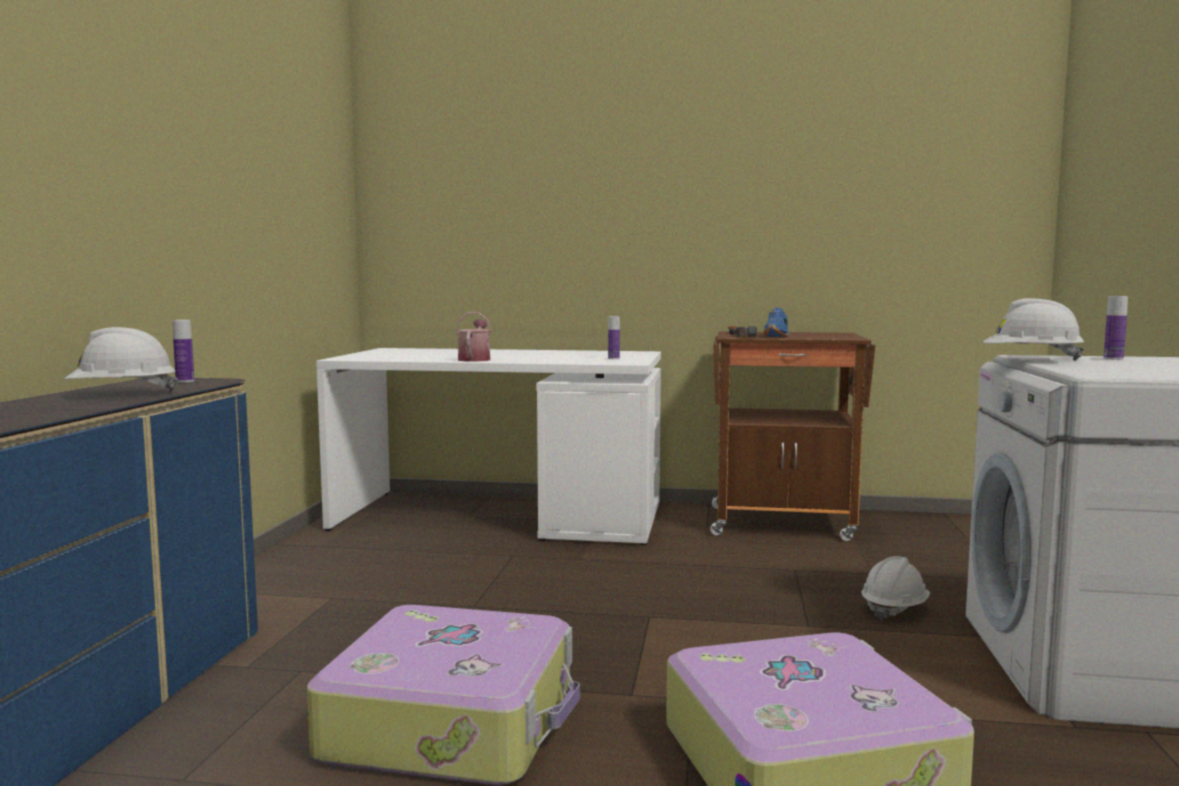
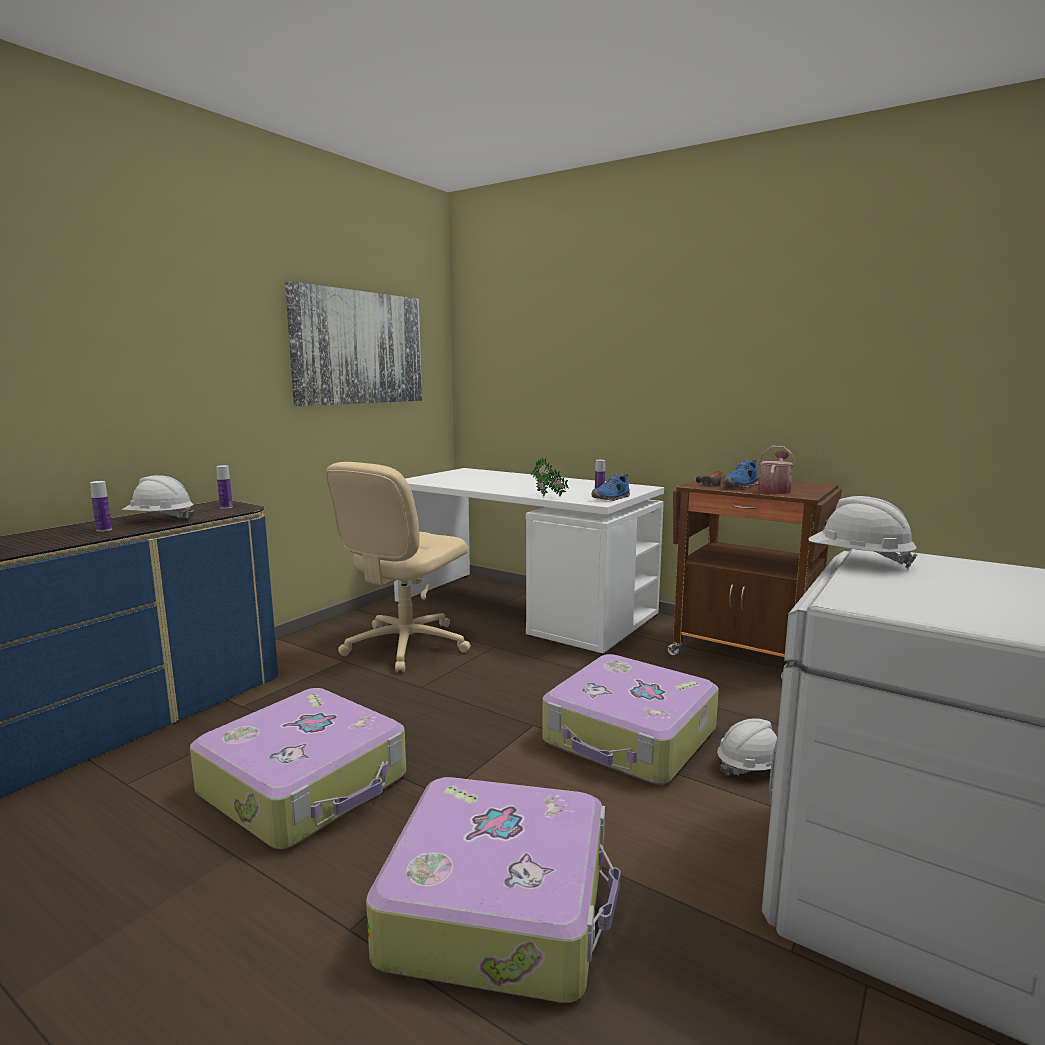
camera: 25 degrees right, 5 degrees up
(274, 177) = (359, 348): none -> picture
(398, 570) = (406, 645): none -> beige office chair
(475, 359) = (493, 488): watering can -> watering can (775, 490)
(563, 362) = (549, 497): none -> potted plant
(634, 360) = (612, 498): none -> blue shoe
(760, 608) = (630, 737): none -> suitcase
(1113, 359) = (968, 569): bottle -> bottle (104, 530)

